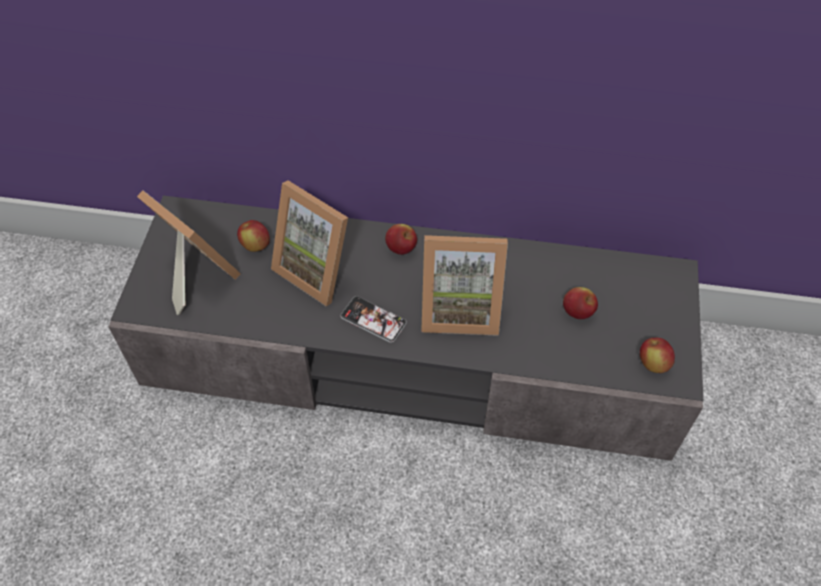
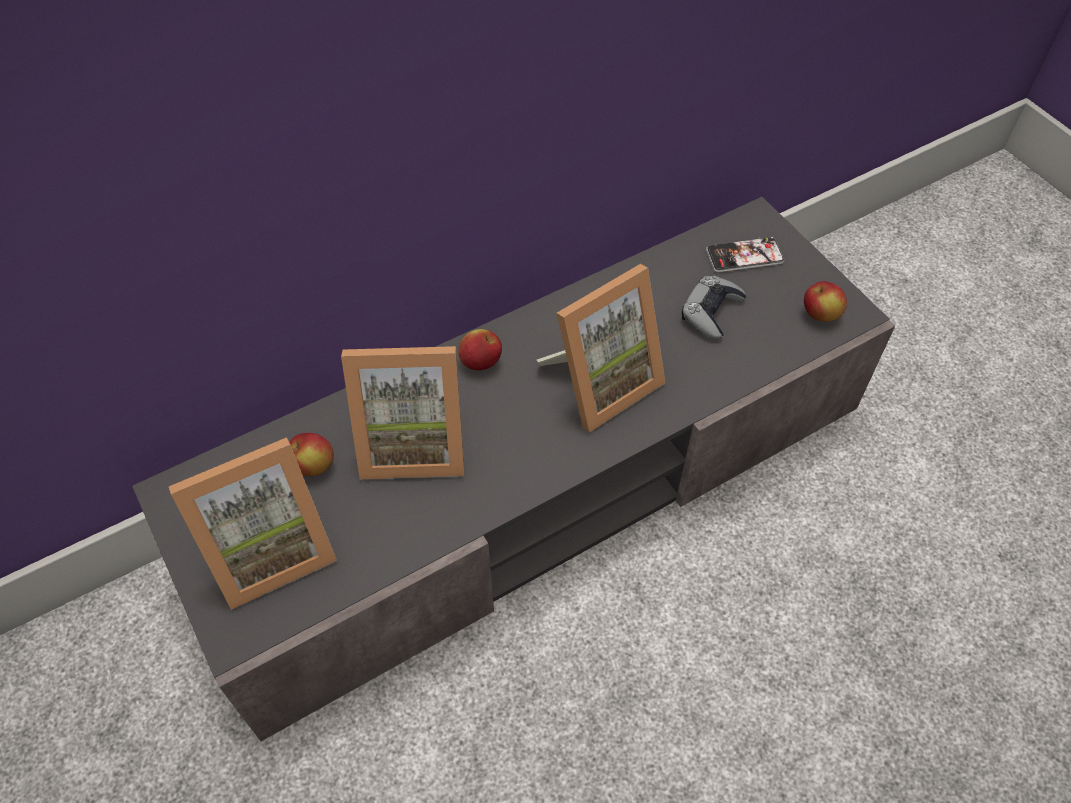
camera: 40 degrees left, 0 degrees up
(193, 274) = (269, 549): picture frame -> picture frame turned 150 degrees clockwise
(373, 320) = (527, 455): phone -> phone (744, 256)
(577, 312) = (711, 311): apple -> grey game controller

